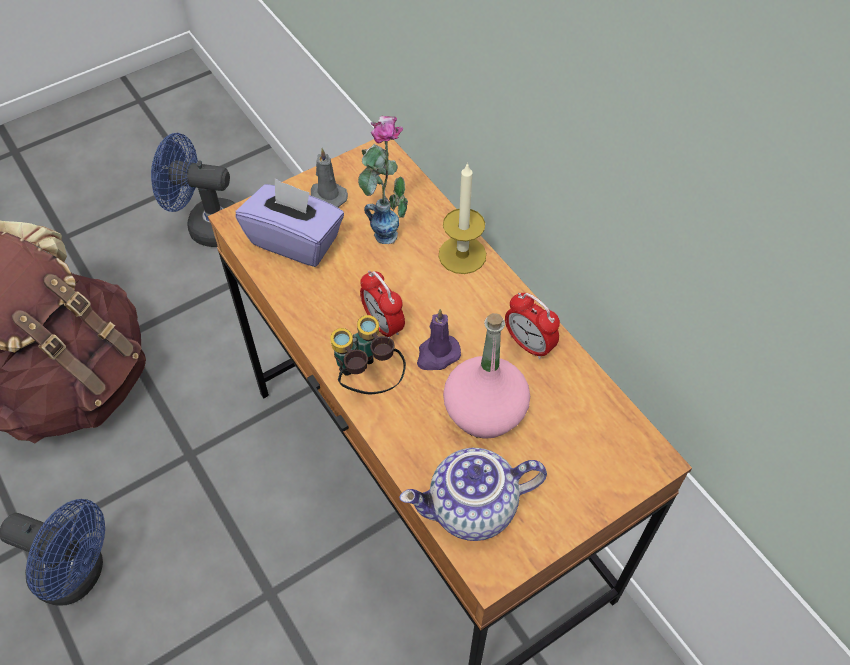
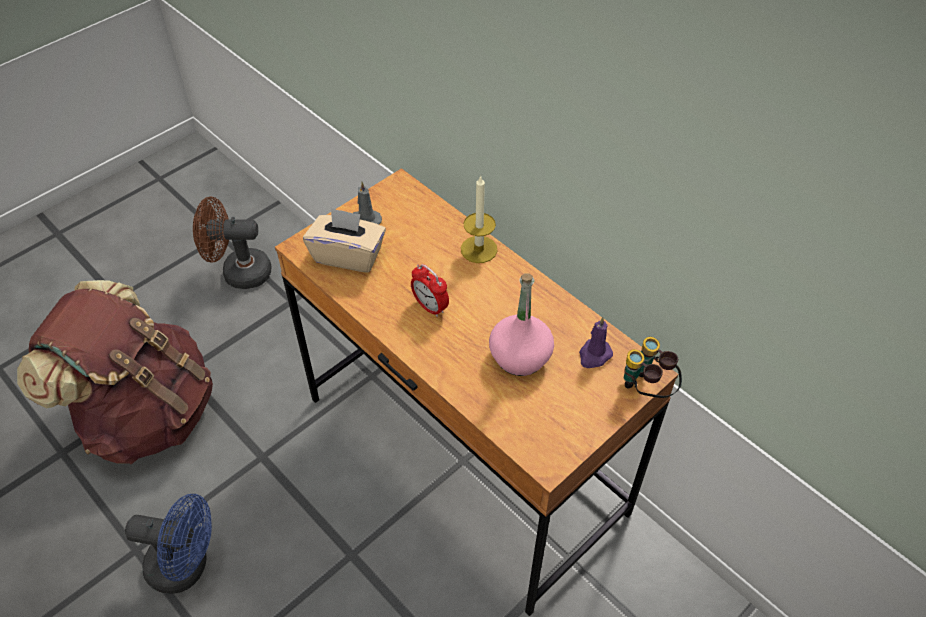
camera: 10 degrees left, 5 degrees down
(207, 225) = (239, 272): blue fan -> brown fan
(295, 240) = (348, 255): purple tissue box -> beige tissue box
(367, 380) = (427, 348): binoculars -> binoculars (646, 390)
(385, 223) = (415, 234): vase -> none
(437, 355) = (476, 322): purple candle -> purple candle (594, 355)
(472, 510) = (526, 426): teapot -> none
(529, 344) = (542, 306): alarm clock -> none

